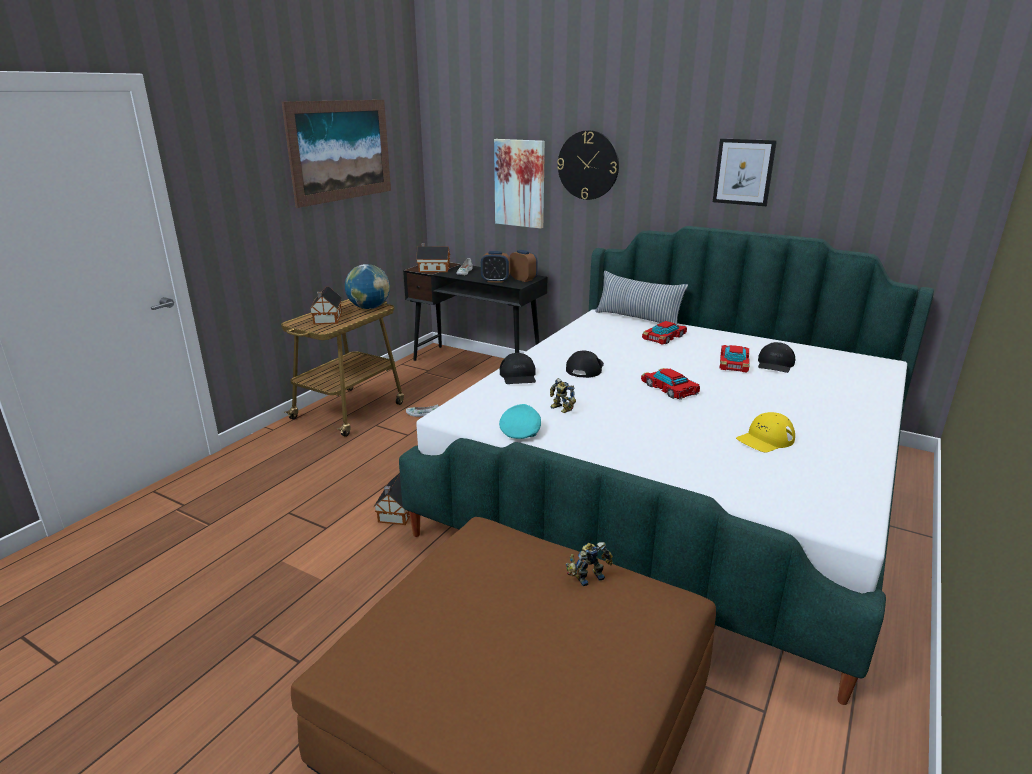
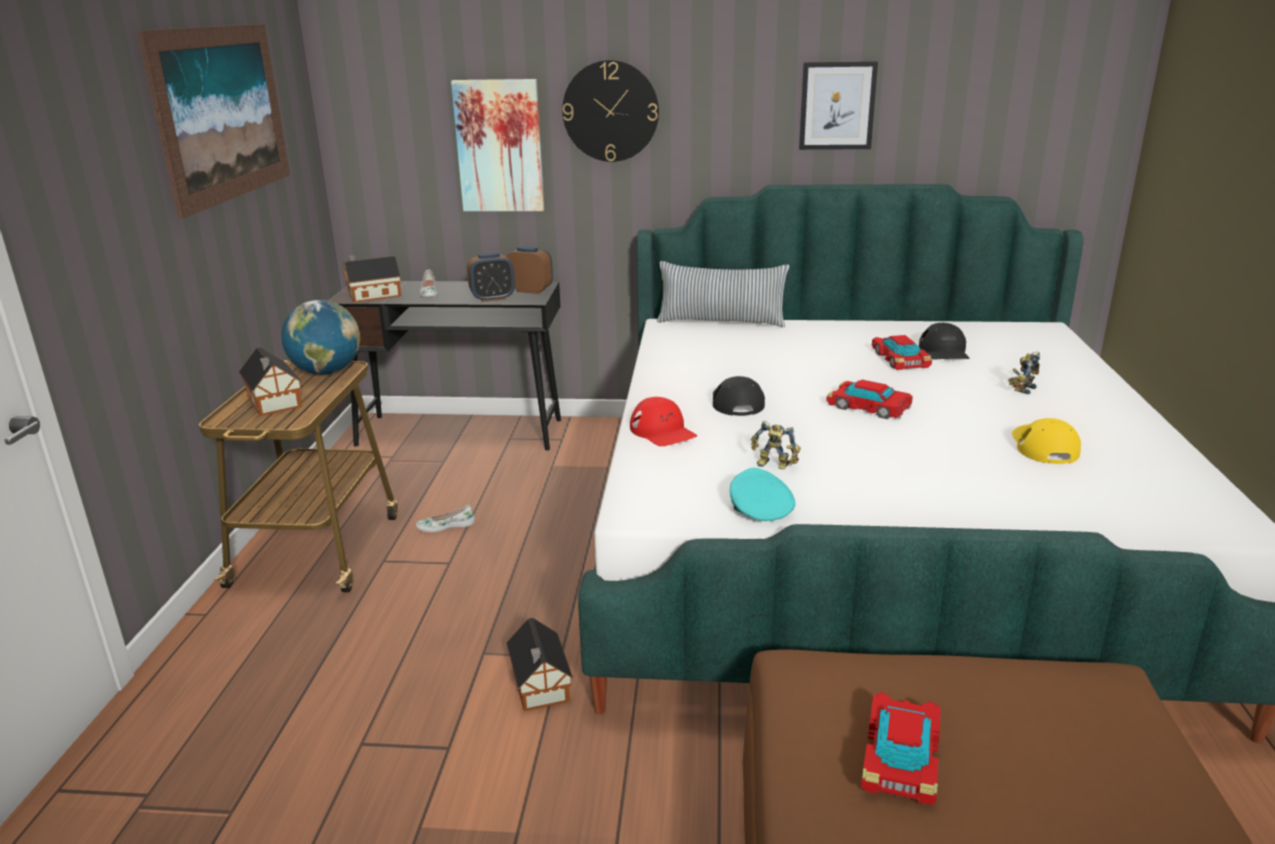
camera: 25 degrees left, 0 degrees up
(518, 376) = (663, 431): black cap -> red cap
(588, 576) = (1010, 684): toy robot -> toy robot (1022, 389)
(665, 337) = (783, 341): toy car -> toy car (902, 756)
(765, 439) = (1043, 446): yellow cap -> yellow cap turned 150 degrees clockwise

